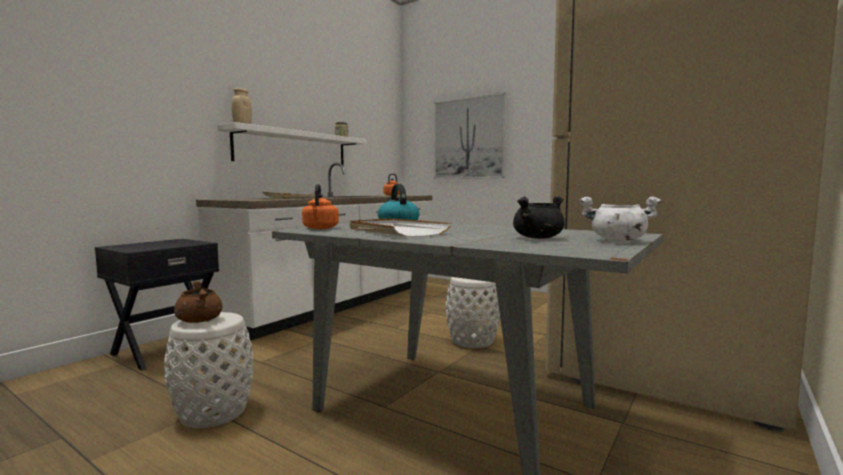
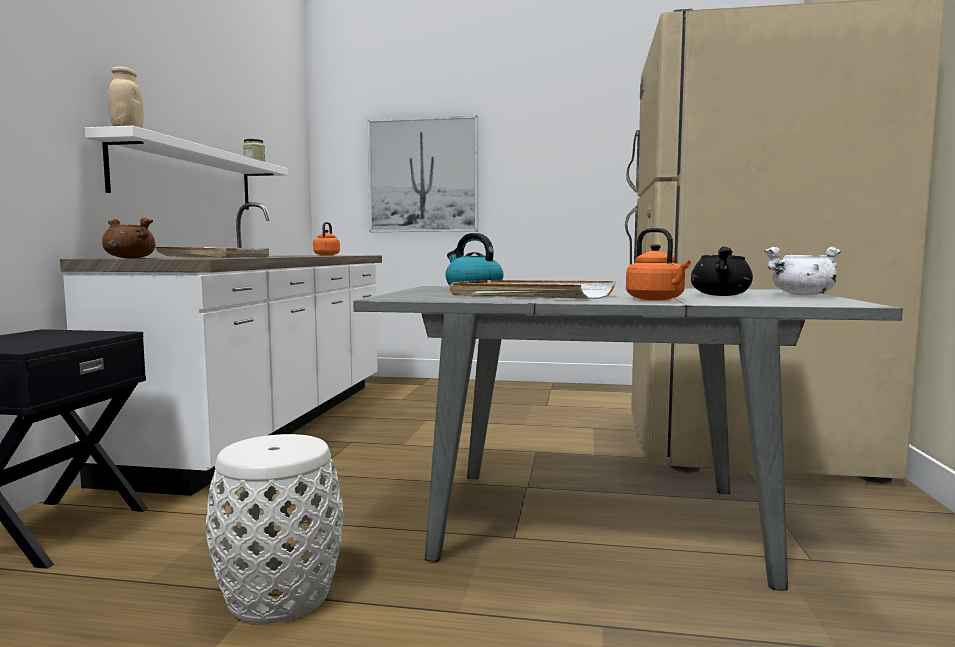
camera: 25 degrees left, 0 degrees up
(199, 320) = (260, 449): brown cooking pot -> brown cooking pot (129, 258)
(320, 228) = (407, 295): orange kettle -> orange kettle (657, 299)
(472, 341) = (522, 446): white stool -> none

